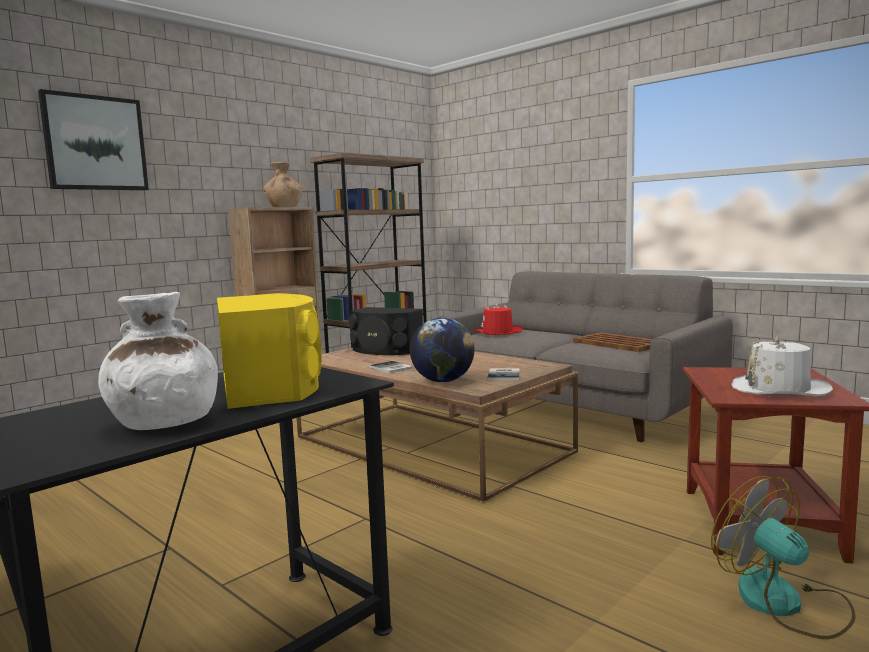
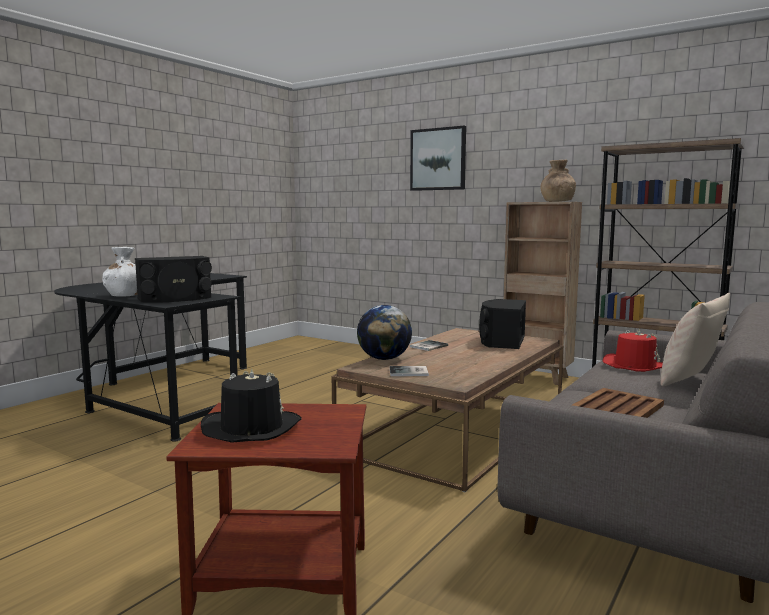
camera: 80 degrees right, 0 degrees up
(271, 385) = (175, 298): yellow speaker -> black speaker
(536, 329) = (689, 381): none -> beige pillow
(779, 389) = (251, 428): white hat -> black hat
(784, 603) = (136, 564): fan -> none

